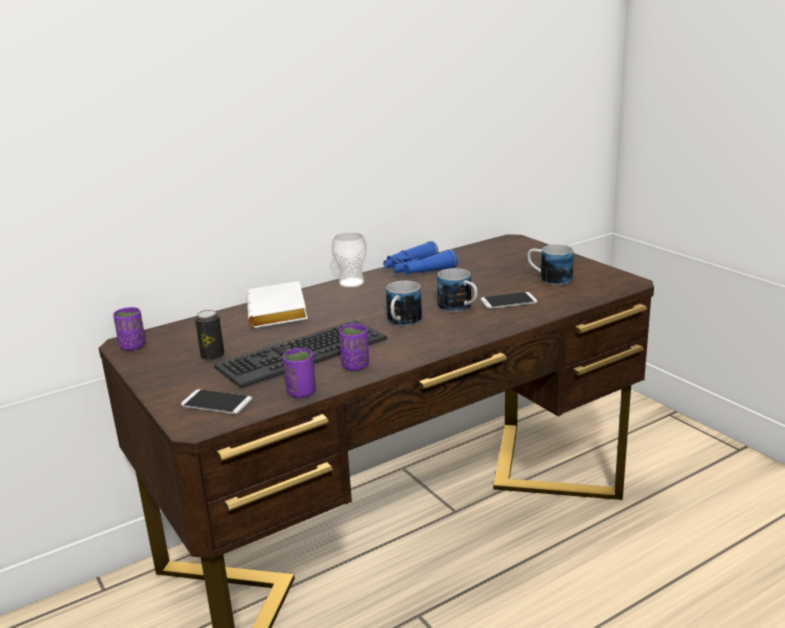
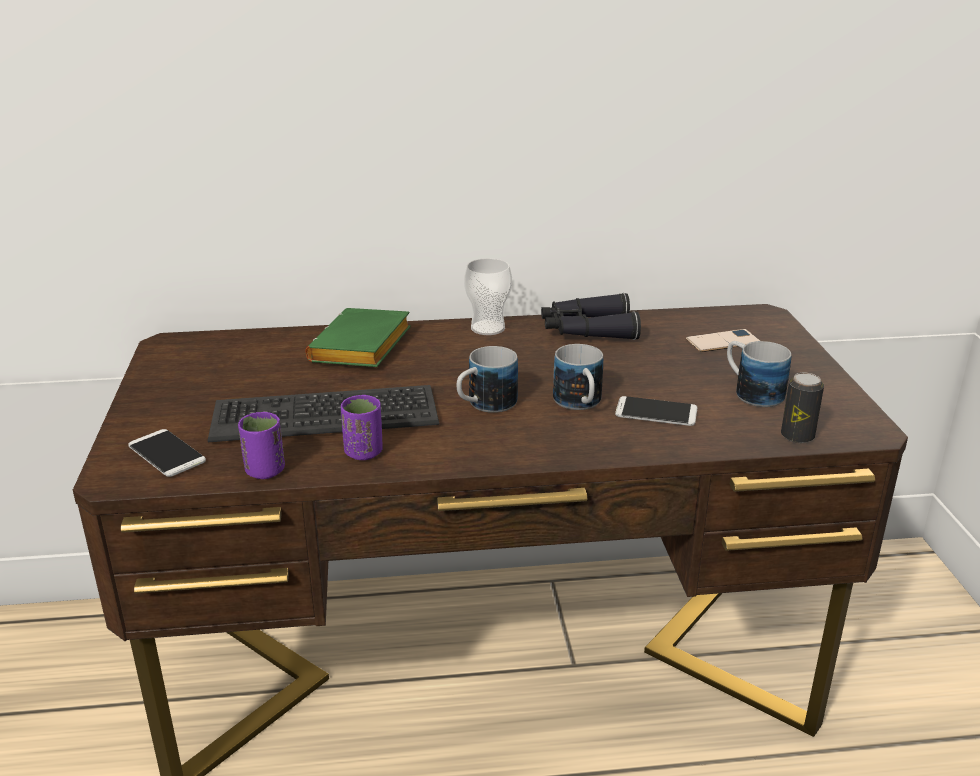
camera: 25 degrees right, 5 degrees up
(133, 346) = (170, 349): purple cup -> none
(212, 356) = (231, 388): can -> can (797, 436)
(279, 313) = (362, 349): white book -> green book
(417, 270) = (587, 330): blue binoculars -> black binoculars
(505, 258) = (723, 341): none -> phone

